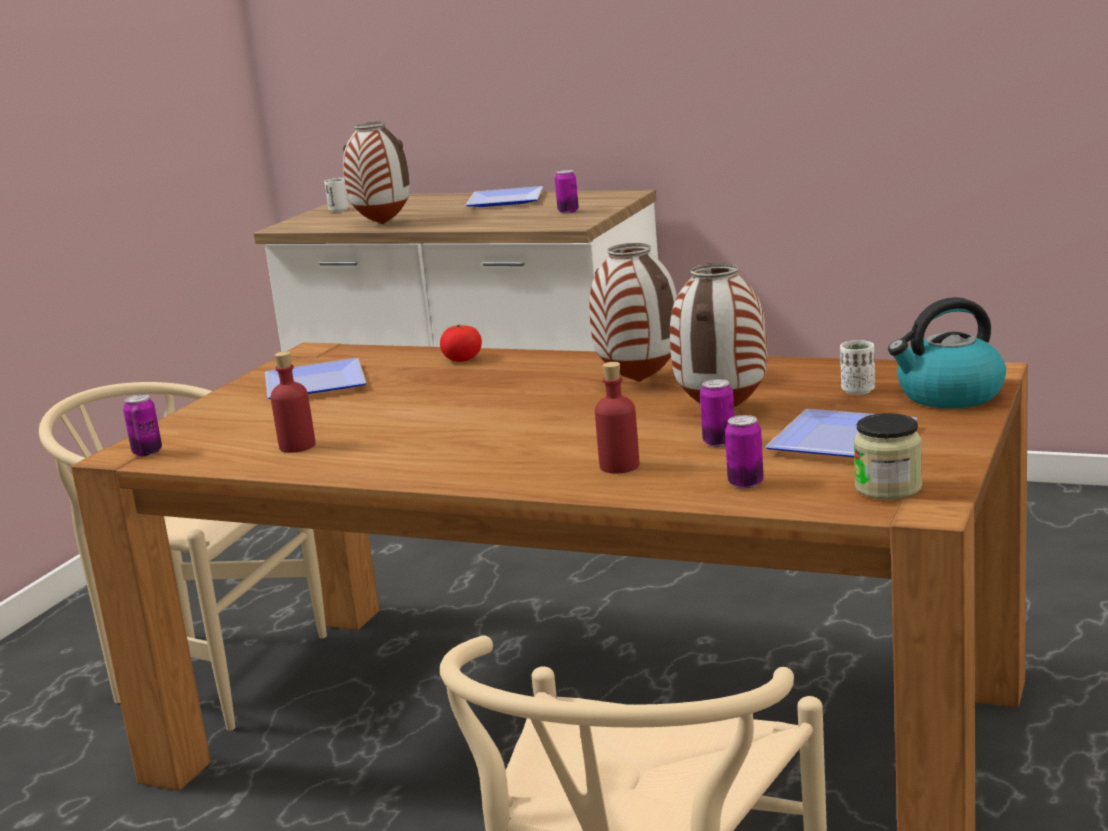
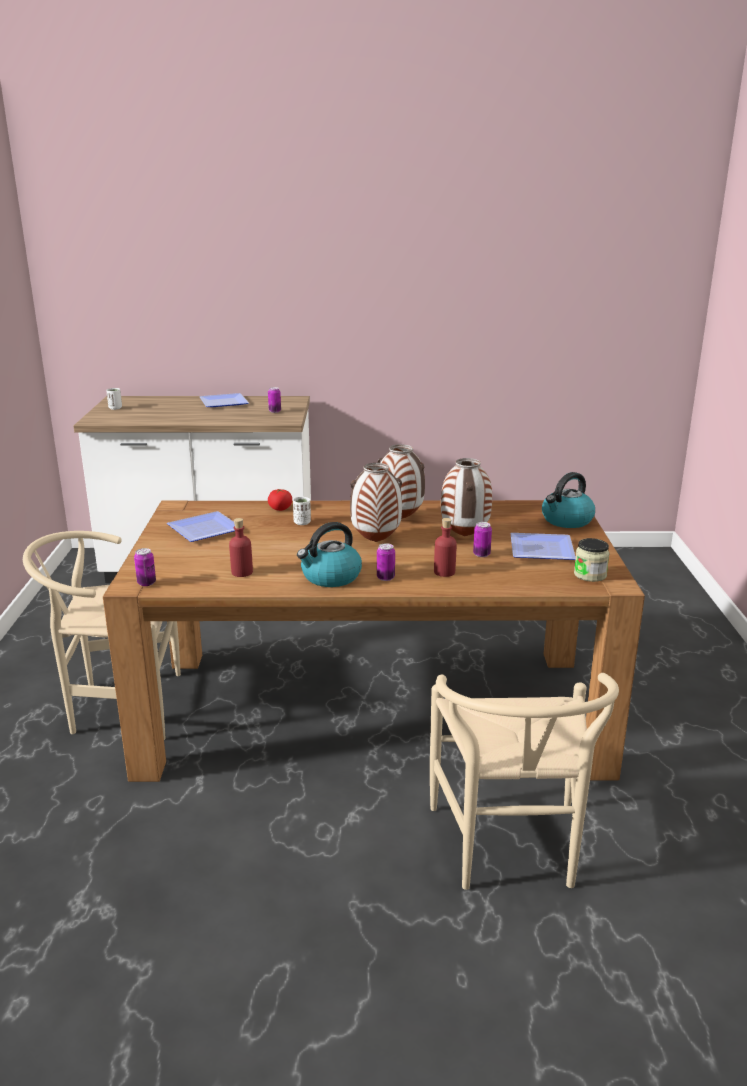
camera: 25 degrees left, 5 degrees up
(381, 224) = (160, 420): vase -> vase (375, 542)
(421, 462) = (330, 577): none -> kettle
(745, 483) = (519, 577): can -> can (385, 578)
(858, 391) = (520, 520): white cup -> white cup (302, 522)

